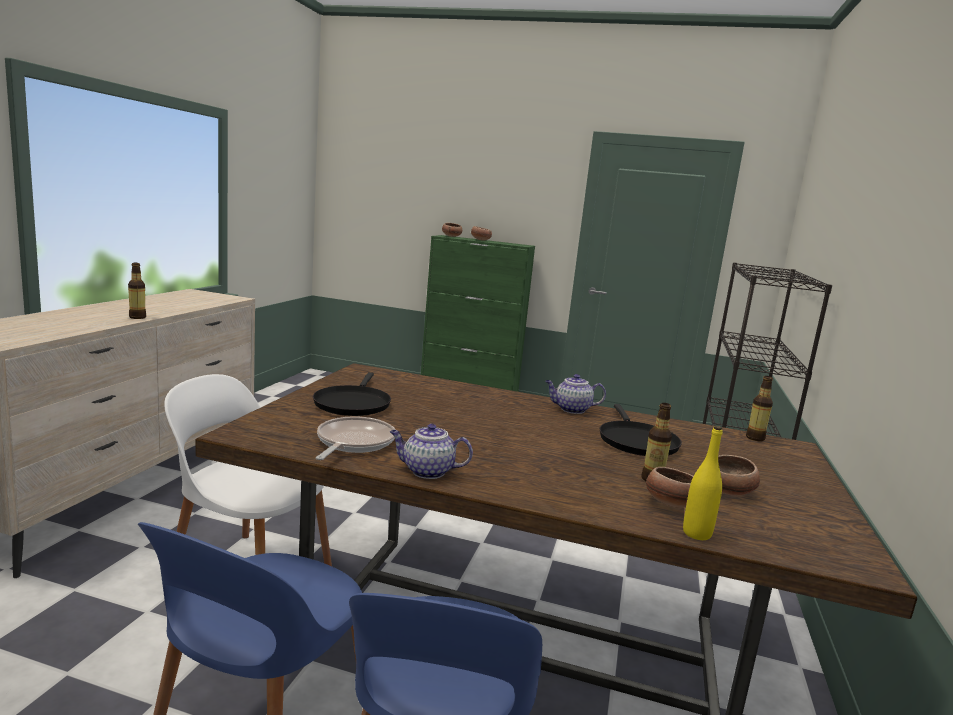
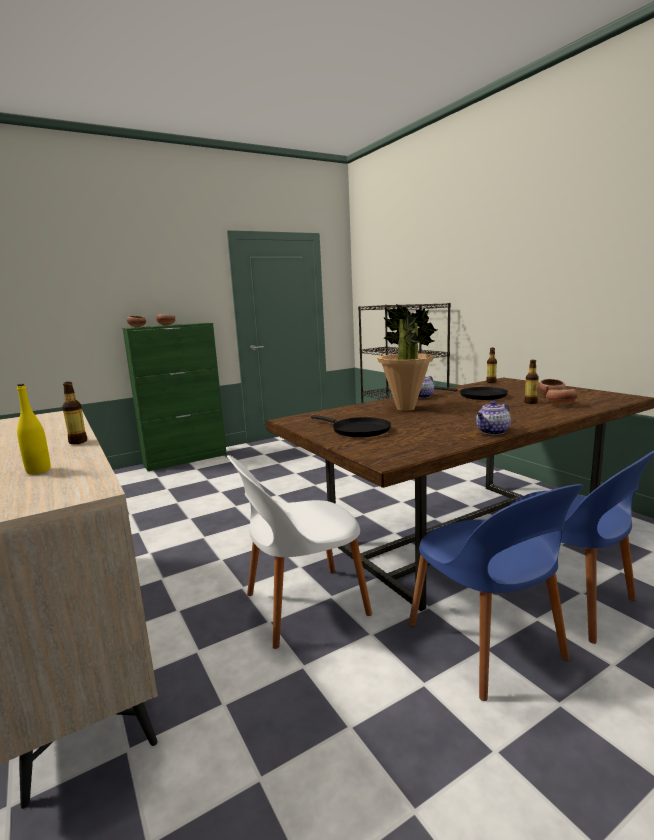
camera: 45 degrees left, 0 degrees up
(353, 443) = (433, 439): frying pan -> none
(490, 410) = (406, 408): none -> potted plant
(696, 533) = (594, 408): yellow bottle -> yellow bottle (38, 471)

